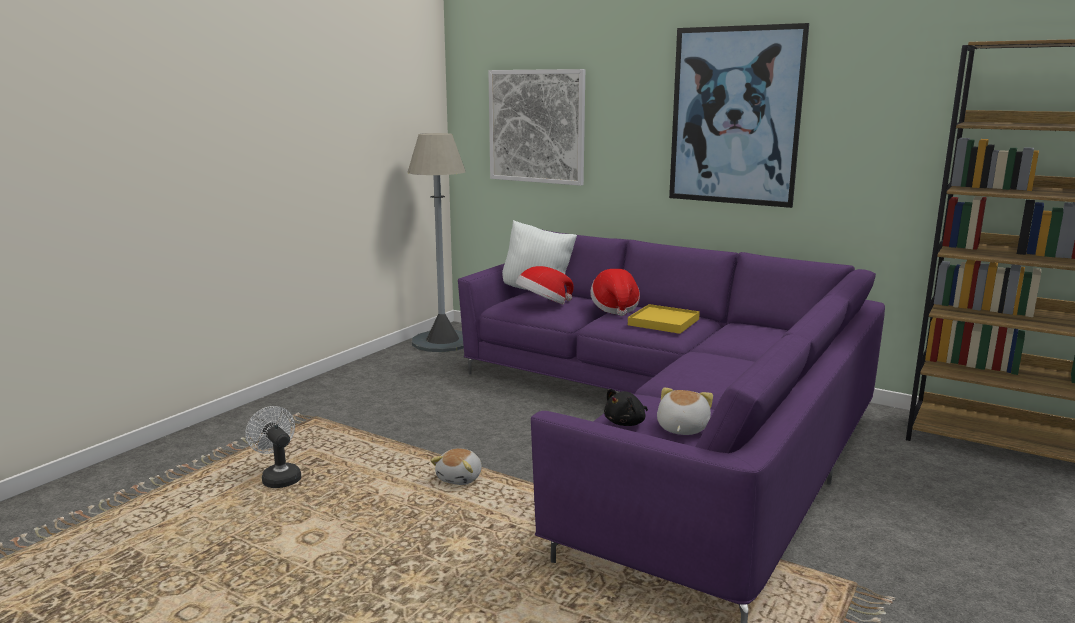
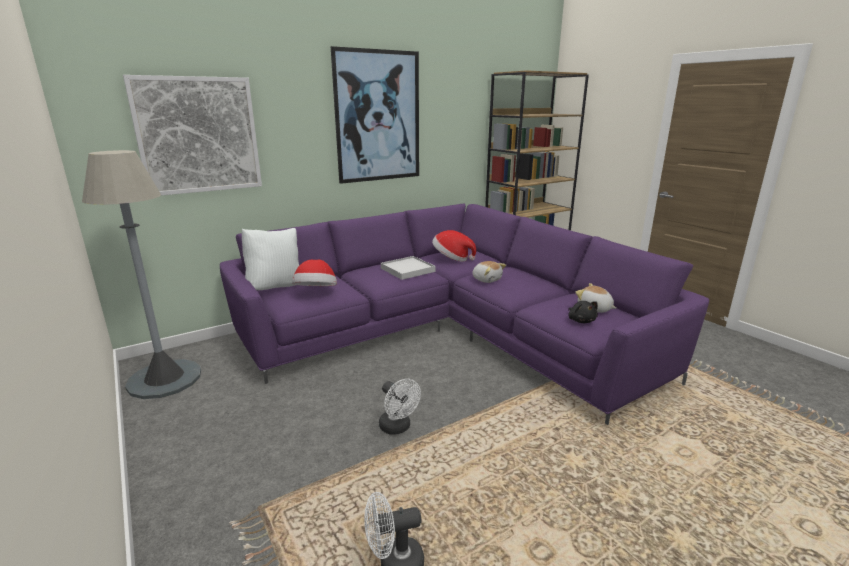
camera: 65 degrees left, 5 degrees up
(447, 442) = (398, 428): none -> white fan
(460, 478) = (469, 436): plush toy -> plush toy (487, 279)
(615, 308) = (359, 275): hat -> hat (452, 258)
(663, 322) = (408, 270): yellow tray -> white tray

